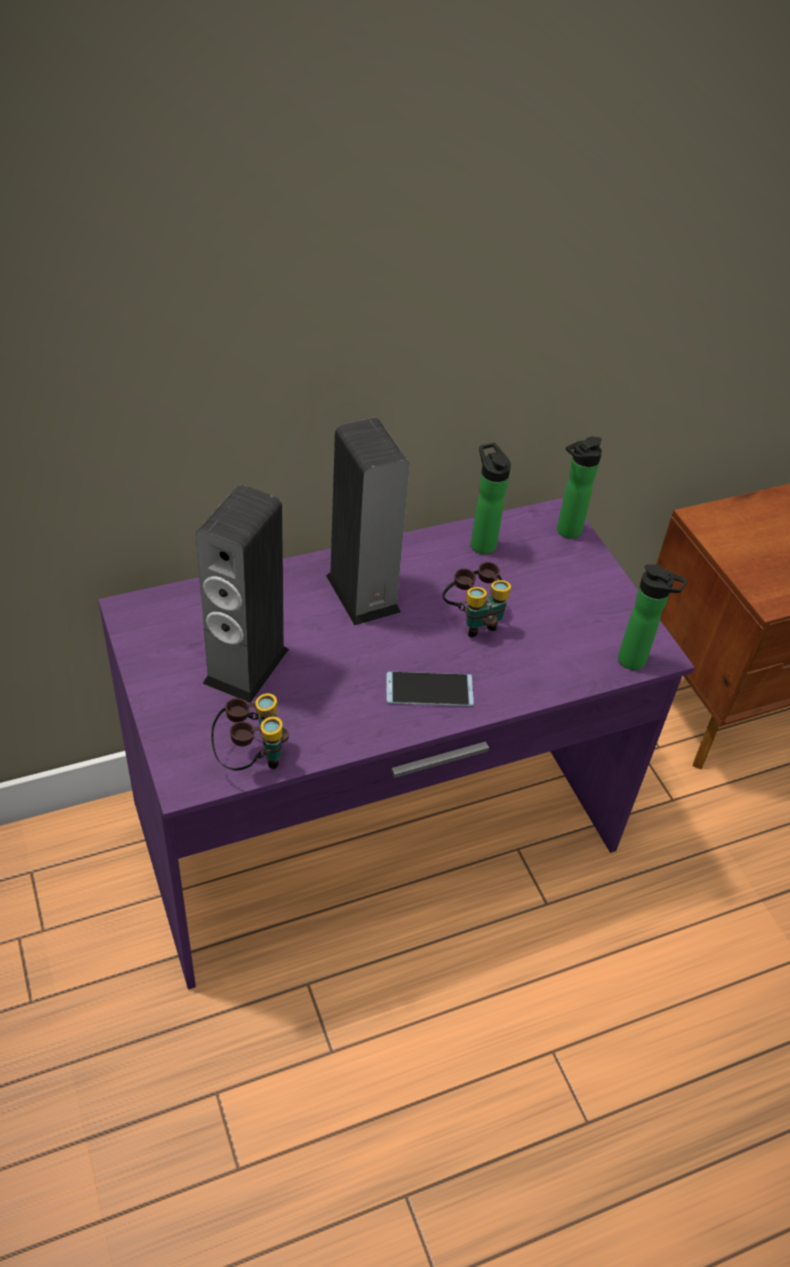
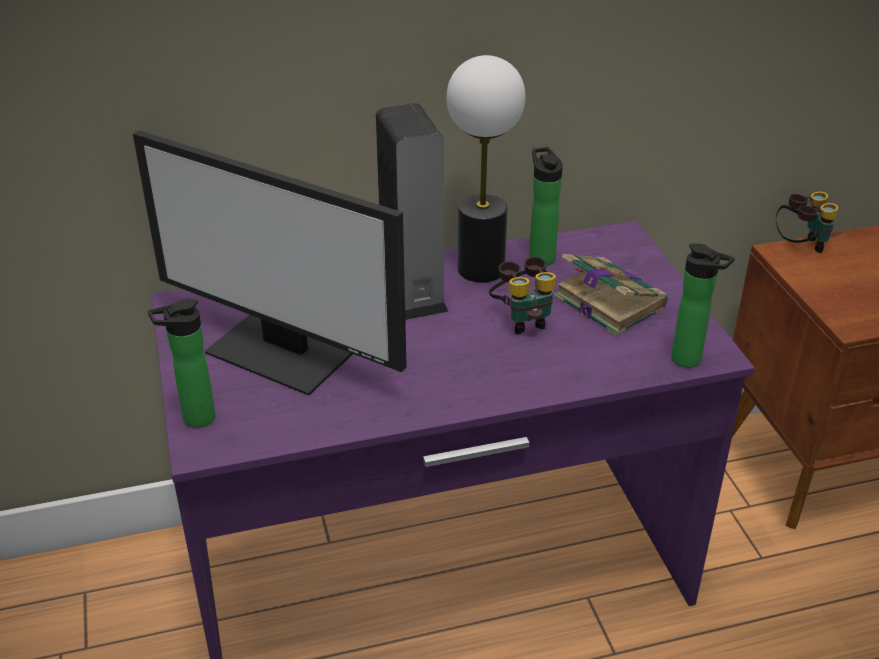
camera: 10 degrees right, 10 degrees down
(246, 666) = (283, 351): speaker -> monitor
(251, 758) = (271, 430): binoculars -> binoculars (800, 247)
(425, 559) = (480, 269): none -> table lamp
(429, 690) = (466, 378): phone -> none
(552, 595) = (607, 301): none -> book
(565, 532) = (629, 249): bottle -> bottle (194, 419)

